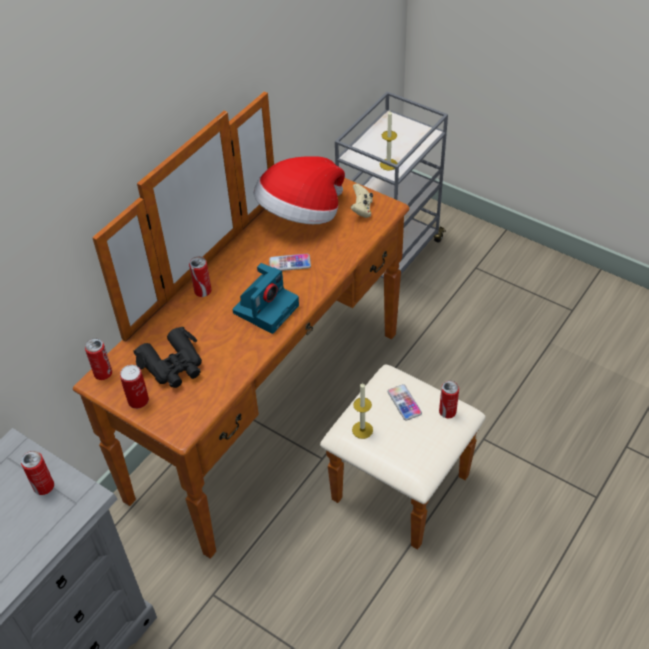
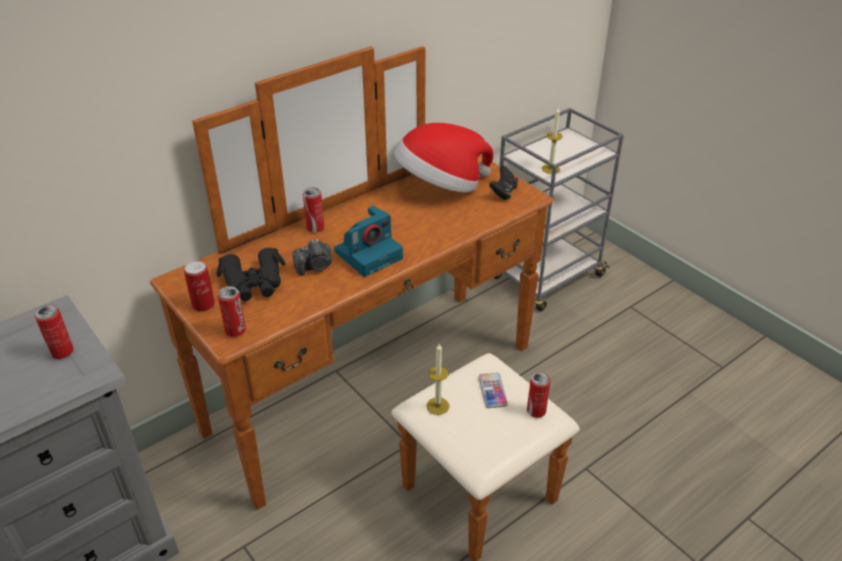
camera: 15 degrees right, 10 degrees down
(103, 373) = (184, 275): can -> can (235, 331)
(222, 334) = (315, 267): none -> camera
(290, 263) = (411, 222): phone -> none
(362, 209) = (503, 193): beige game controller -> black game controller

